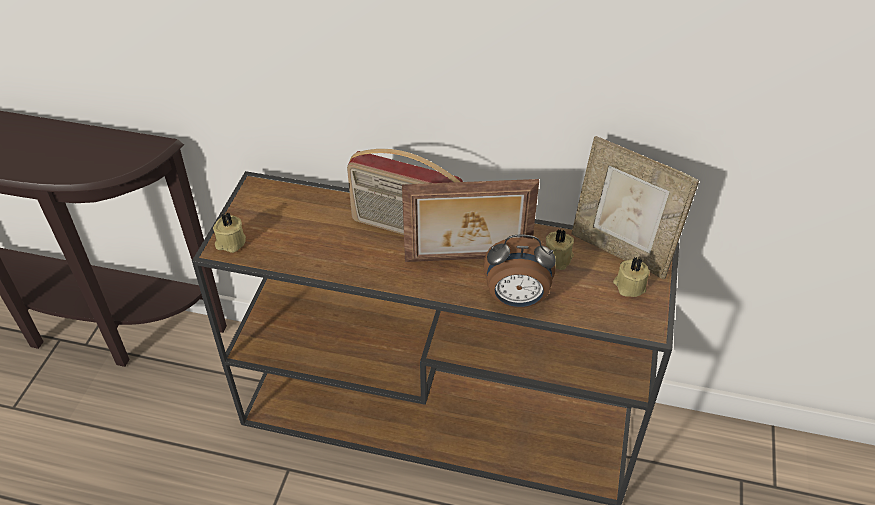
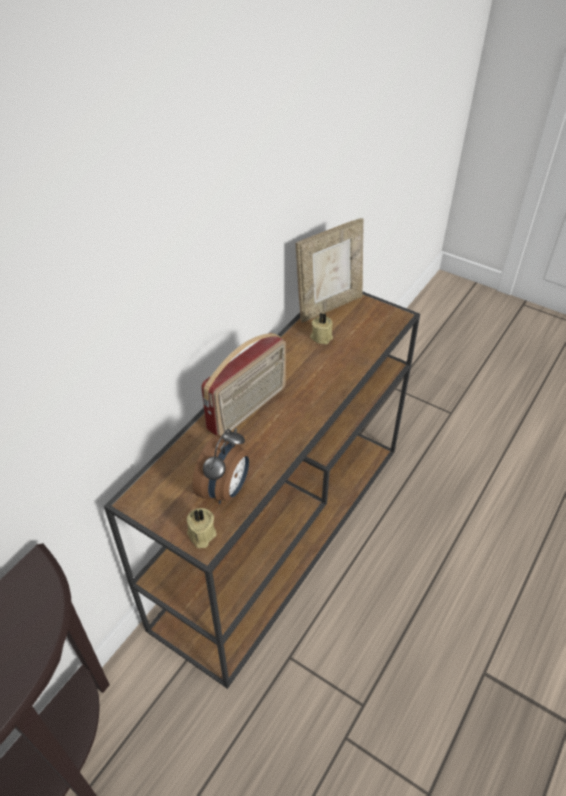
camera: 70 degrees left, 0 degrees up
(468, 260) = (300, 382): picture frame -> none
(516, 300) = (351, 368): alarm clock -> alarm clock (225, 490)
(629, 286) = (361, 313): beige candle -> none

